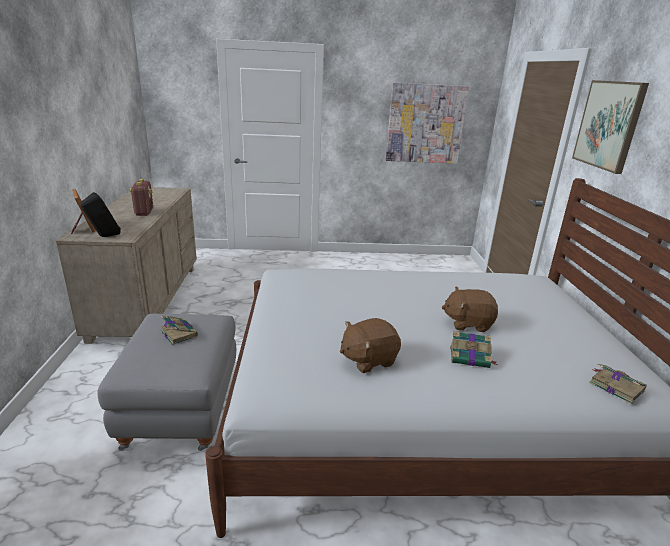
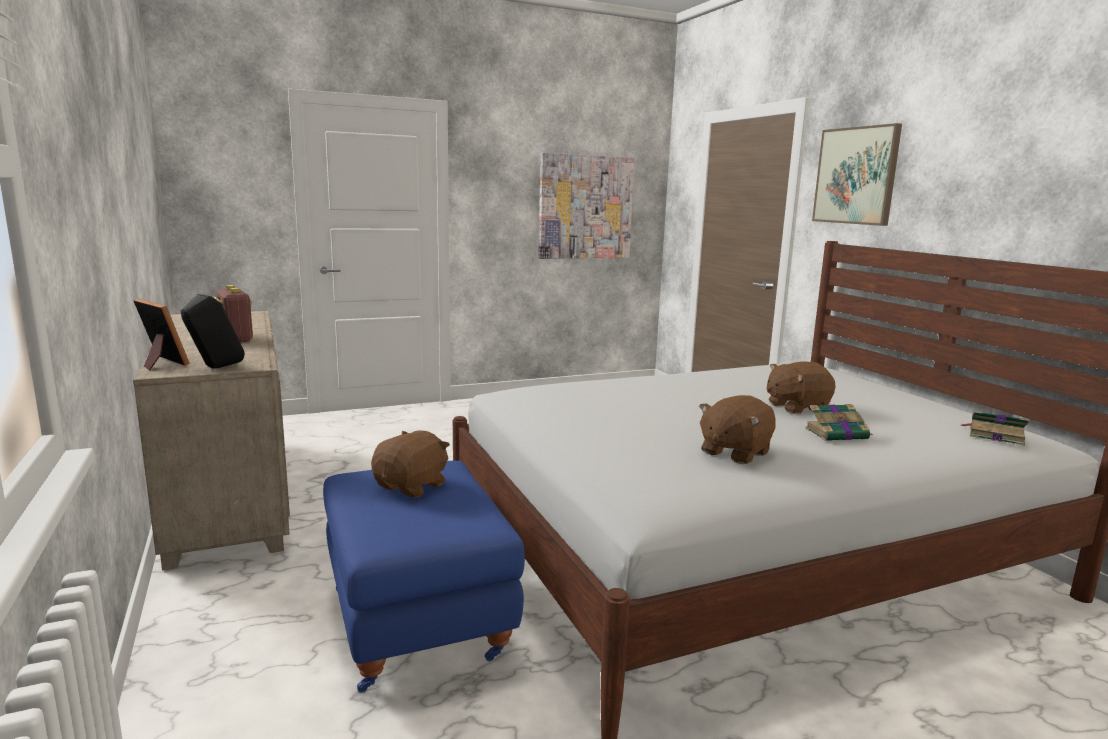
camera: 20 degrees left, 10 degrees down
(178, 333) = (412, 486): book -> brown plush toy
(183, 412) = (420, 622): grey ottoman -> blue ottoman

